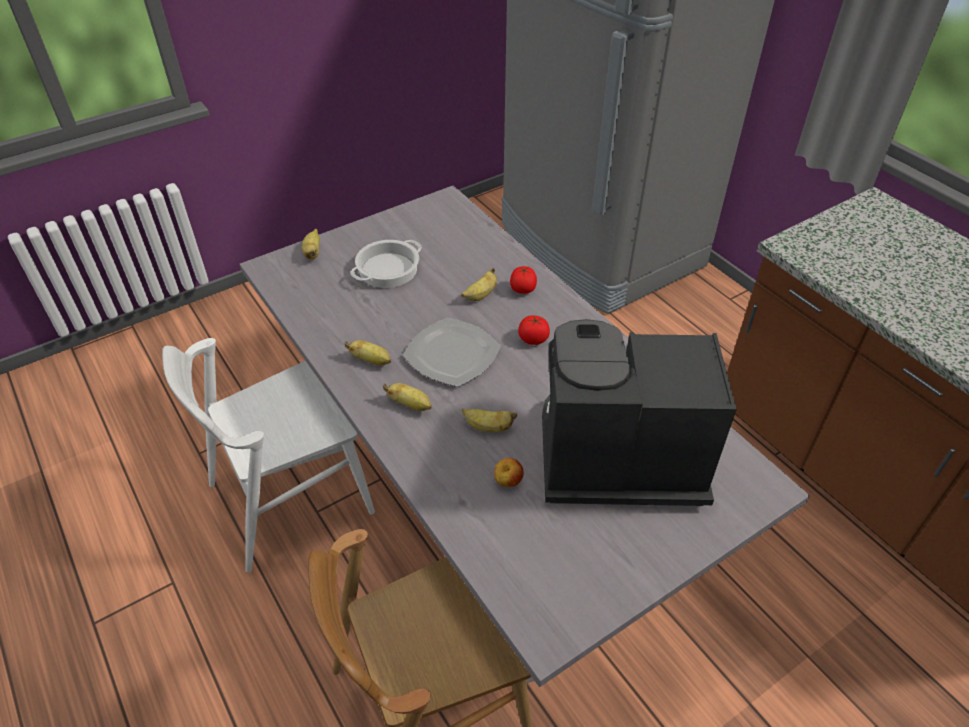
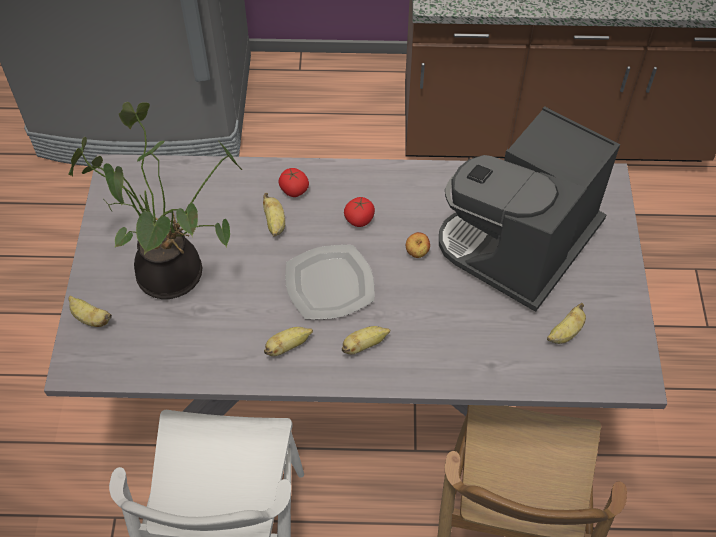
camera: 55 degrees left, 10 degrees up
(388, 269) = (174, 271): cooking pot -> potted plant
(488, 427) = (430, 306): banana -> banana (565, 333)
(508, 482) = (493, 324): apple -> apple (417, 253)

